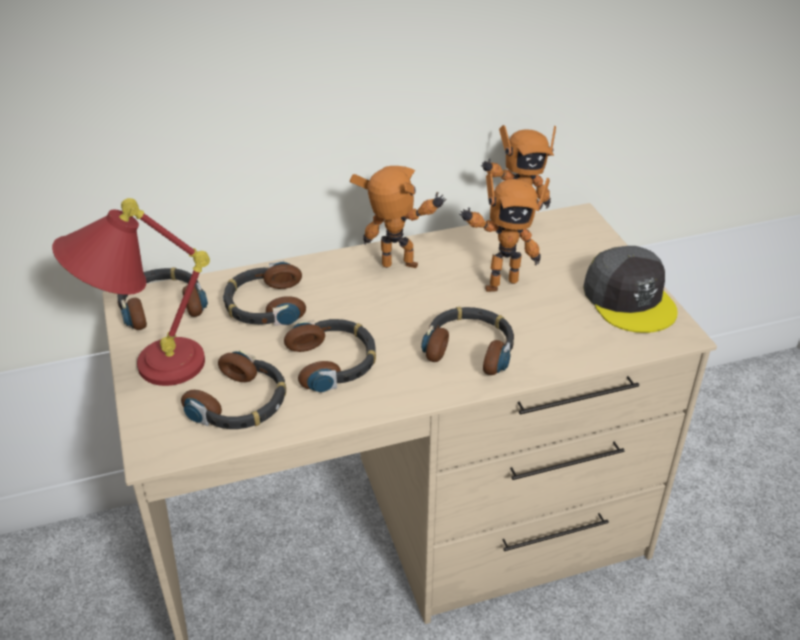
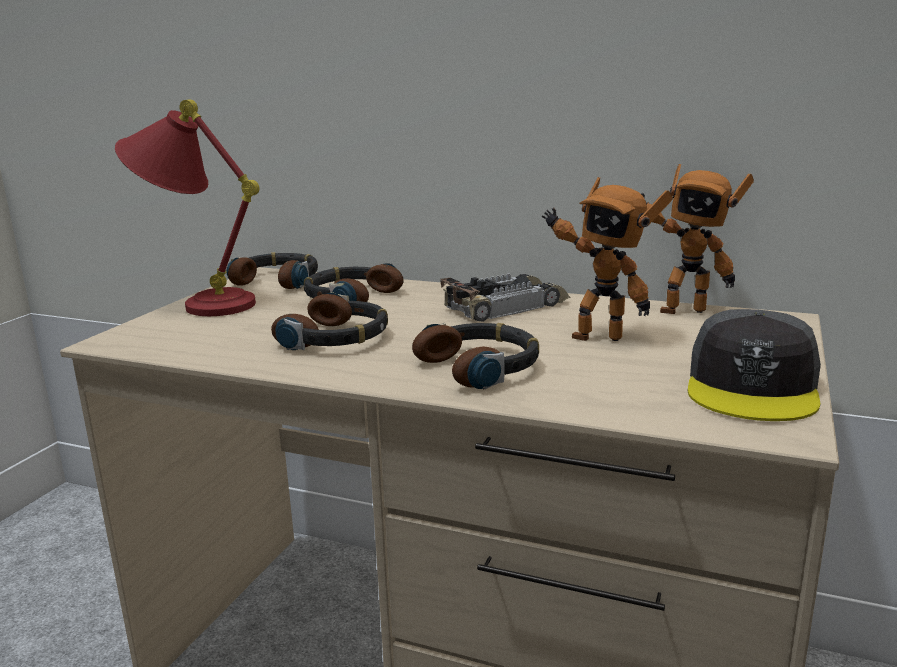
camera: 40 degrees right, 20 degrees down
(240, 403) = (218, 337): headphones -> none
(400, 269) = (507, 306): toy robot -> toy car

